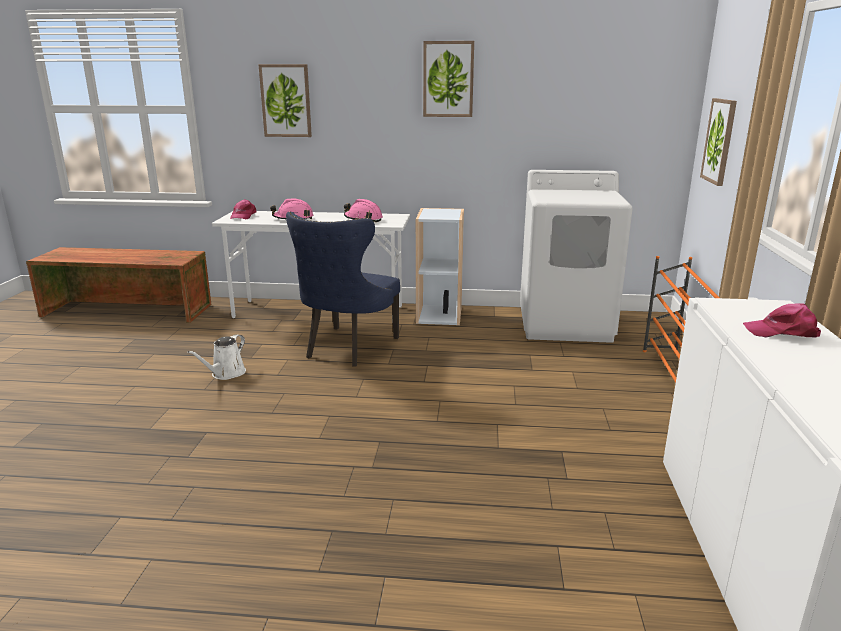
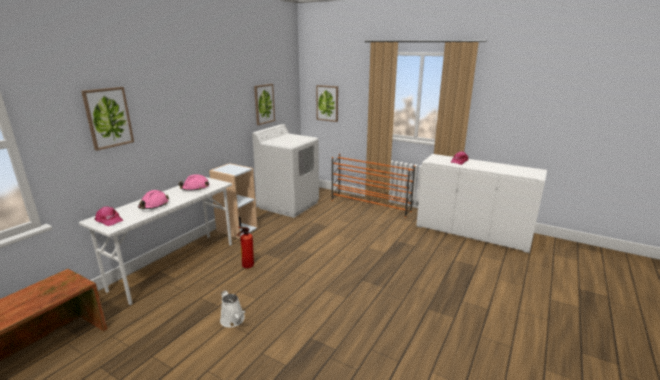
camera: 65 degrees left, 0 degrees up
(347, 348) = (246, 267): blue chair -> fire extinguisher
(448, 79) = (209, 87): picture -> picture (264, 104)

